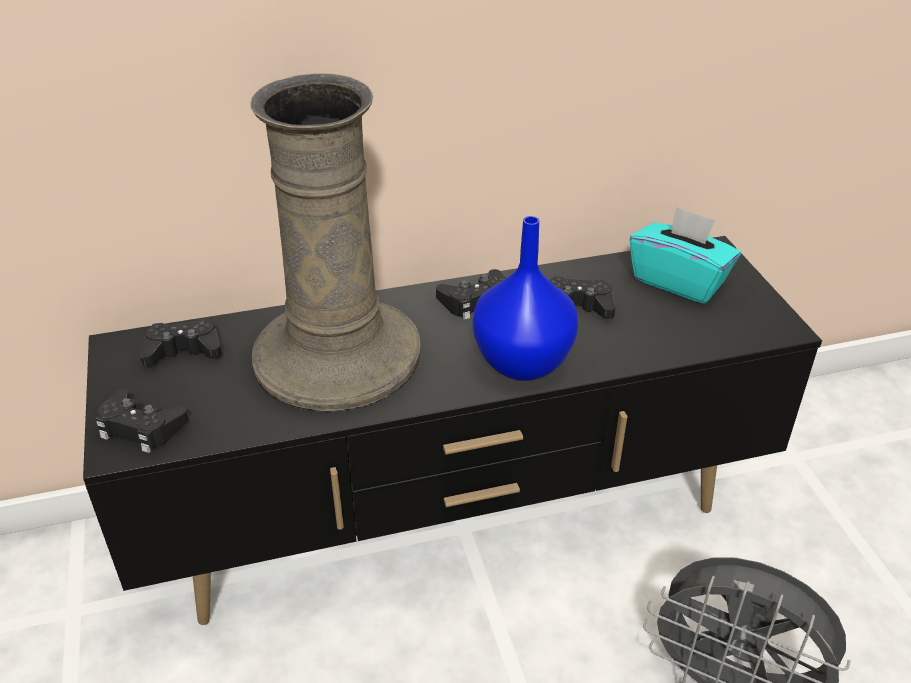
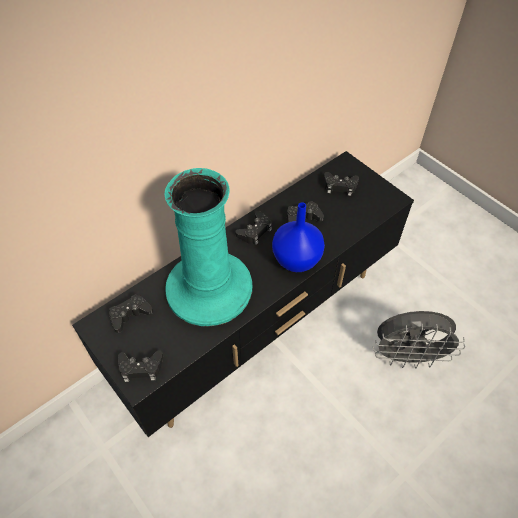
camera: 25 degrees left, 15 degrees up
(336, 354) = (208, 288): beige vase -> turquoise vase
(679, 281) = (340, 186): turquoise tissue box -> black game controller

